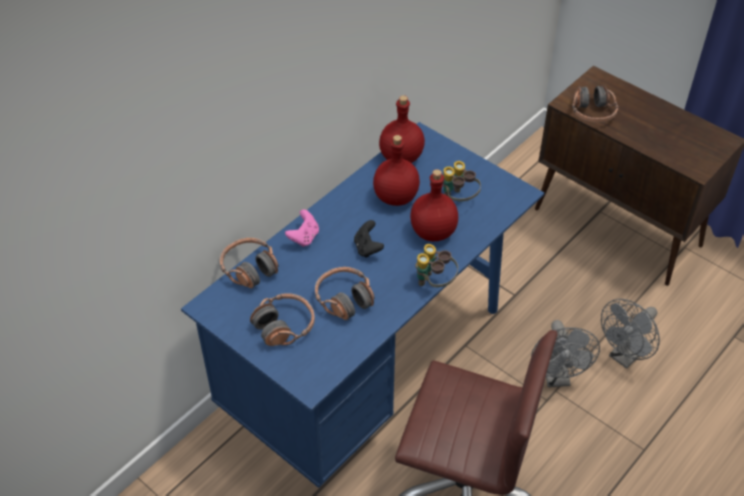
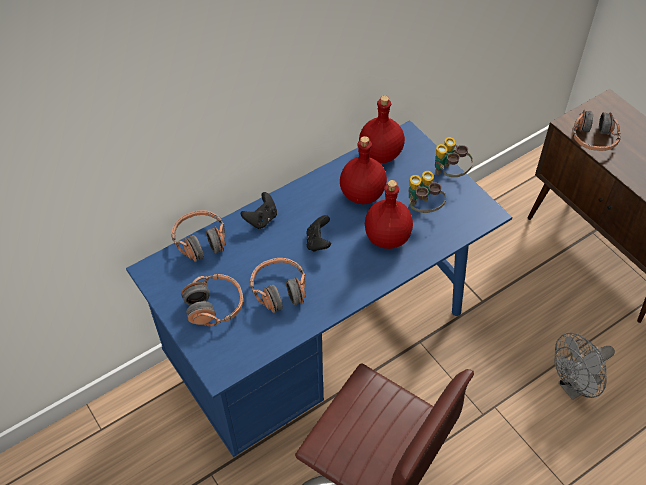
camera: 15 degrees right, 5 degrees up
(304, 237) = (261, 219): pink game controller -> black game controller
(434, 283) = (372, 291): binoculars -> binoculars (449, 174)
(557, 377) = (500, 393): grey fan -> none

